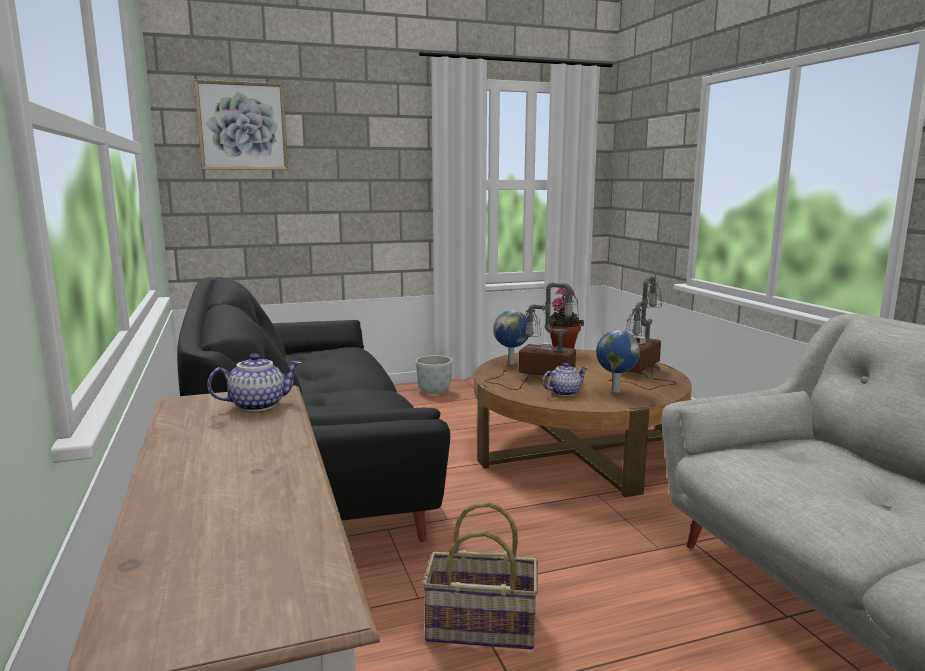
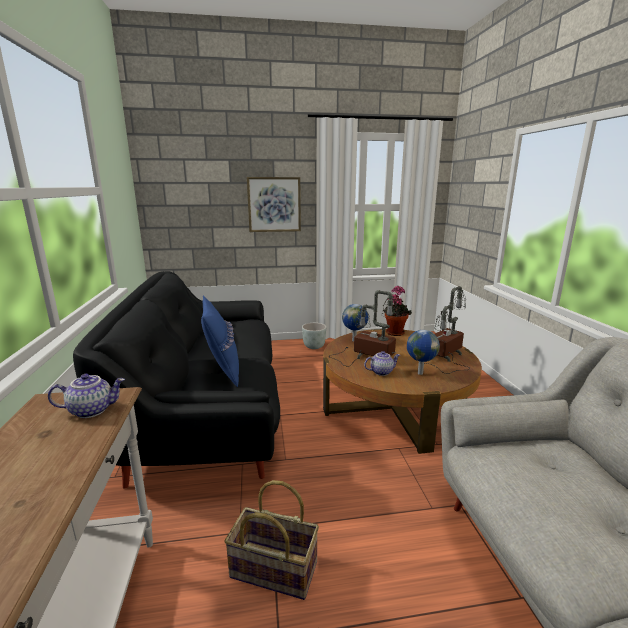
camera: 10 degrees right, 5 degrees up
(242, 126) = (189, 169): picture -> picture (274, 204)
(345, 401) = (222, 370): none -> blue pillow

